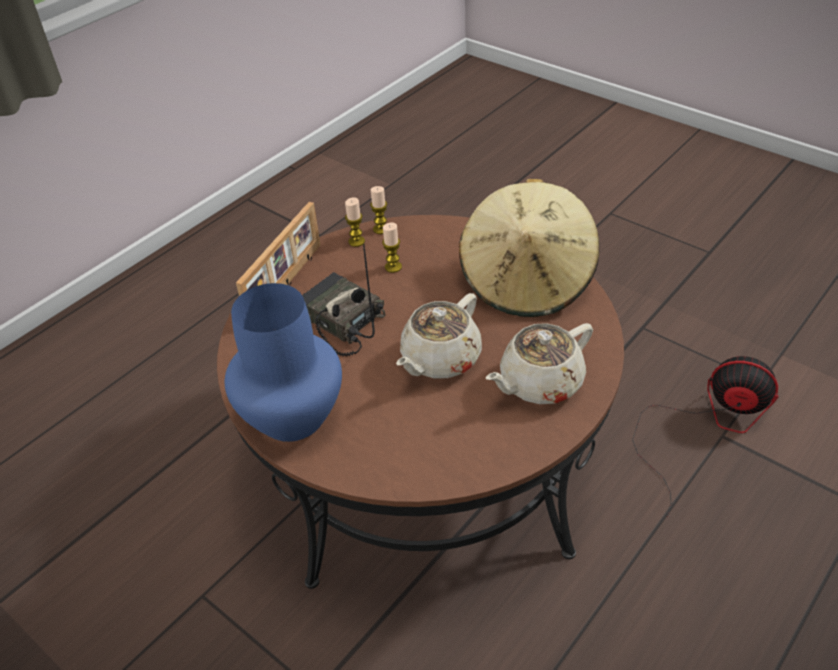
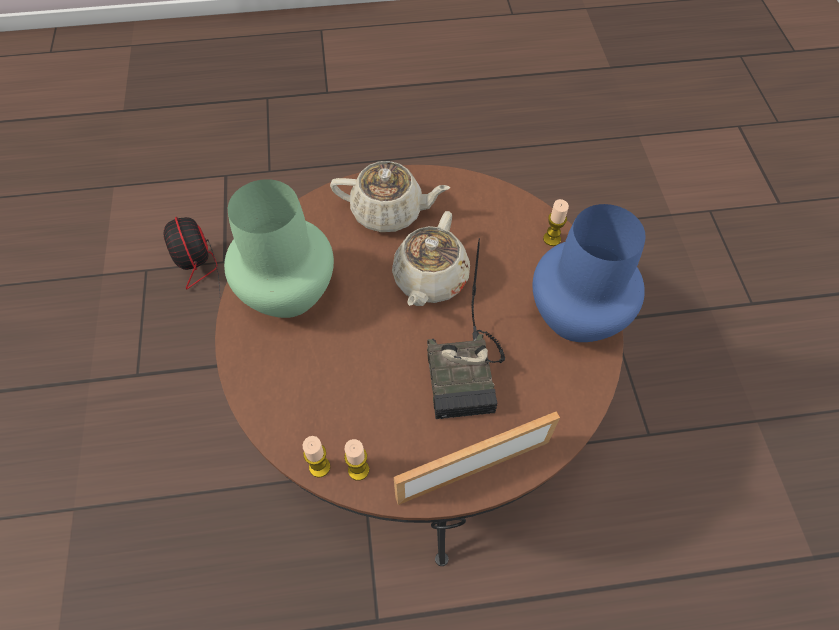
camera: 140 degrees left, 15 degrees up
(393, 267) = (363, 403): candle -> candle (551, 239)
(439, 359) = (429, 279): beige teapot -> beige teapot turned 120 degrees clockwise
(527, 281) = (286, 292): beige hat -> green vase

